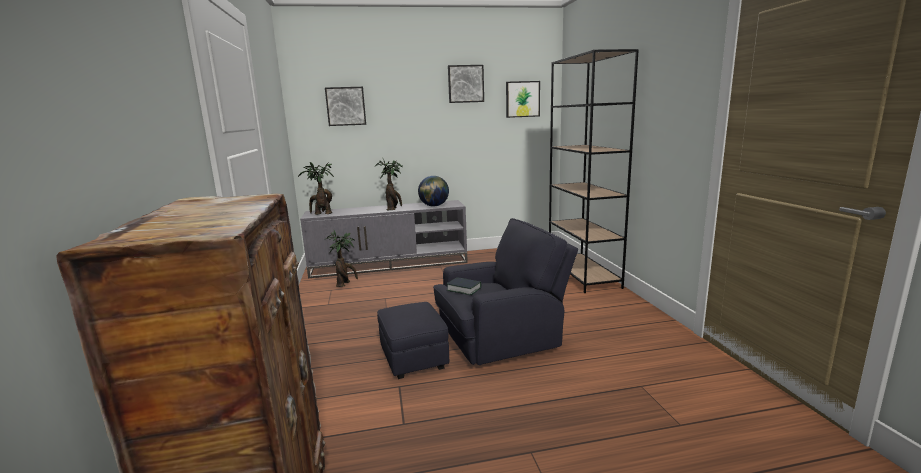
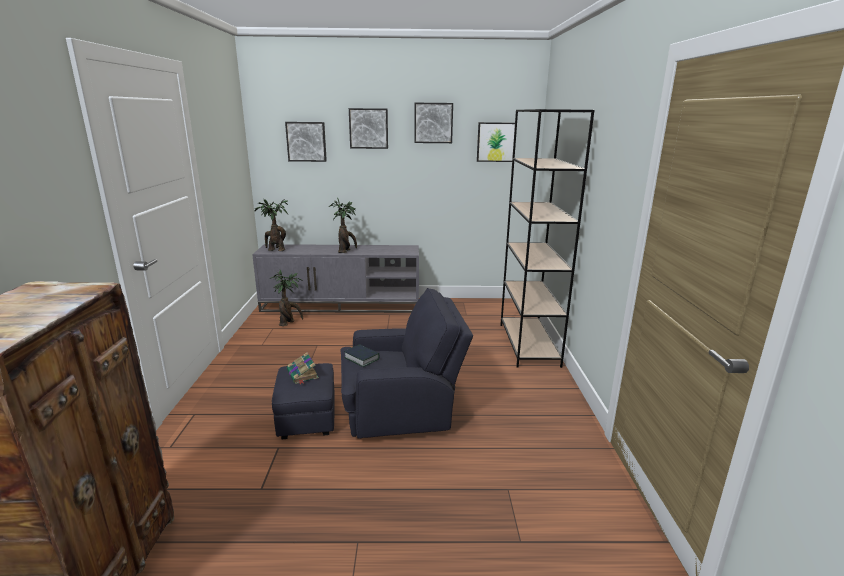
camera: 10 degrees right, 5 degrees up
(406, 91) = (368, 128): none -> picture
(409, 311) = (302, 375): none -> book
(434, 206) = (388, 251): globe -> none

